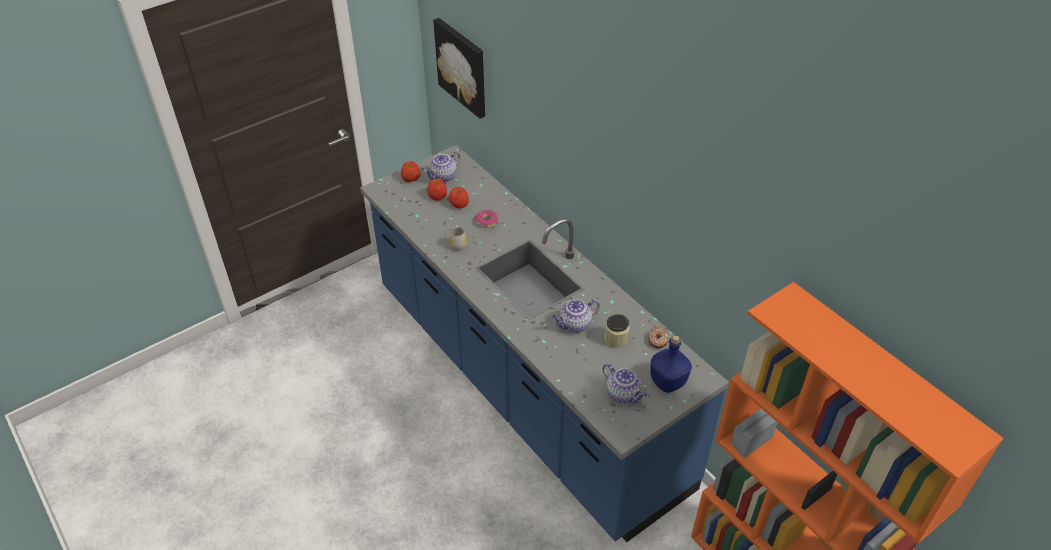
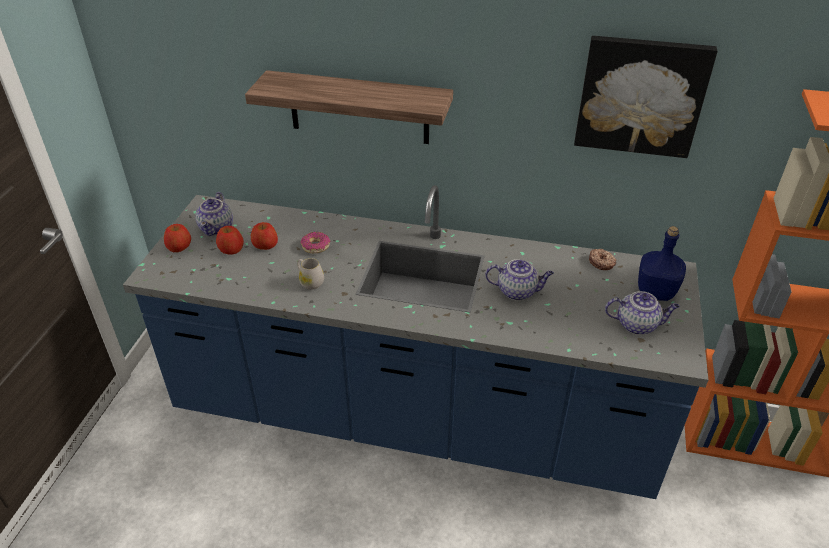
camera: 40 degrees left, 5 degrees down
(463, 67) = (189, 80): picture -> picture (641, 96)
(545, 137) = (359, 108): none -> shelf
(574, 325) = (517, 291): teapot -> teapot turned 105 degrees counterclockwise
(616, 339) = (567, 282): jar -> none

